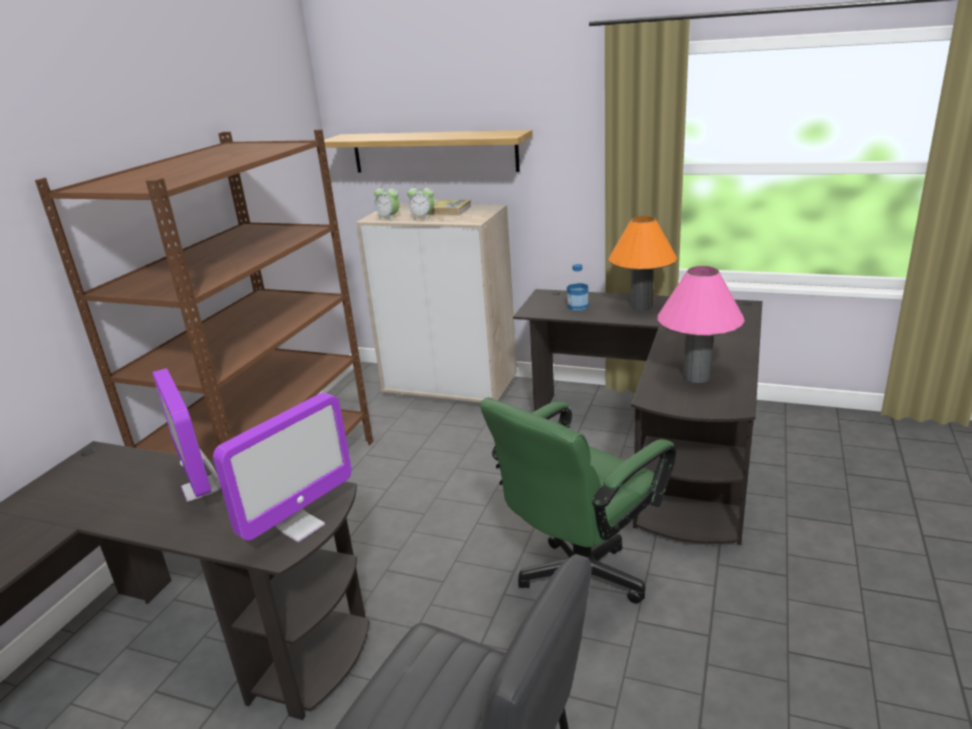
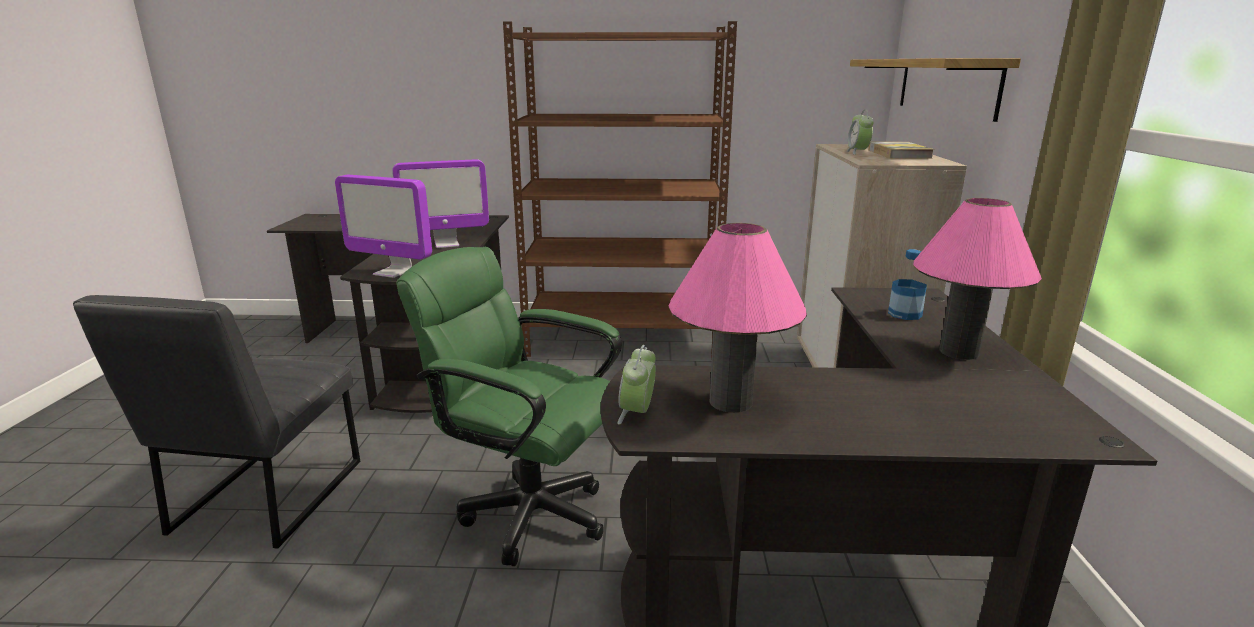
camera: 70 degrees right, 5 degrees down
(202, 488) = (446, 244): monitor -> monitor turned 150 degrees counterclockwise
(388, 218) = (841, 147): alarm clock -> alarm clock (637, 413)
(641, 307) = (958, 352): orange table lamp -> pink table lamp

